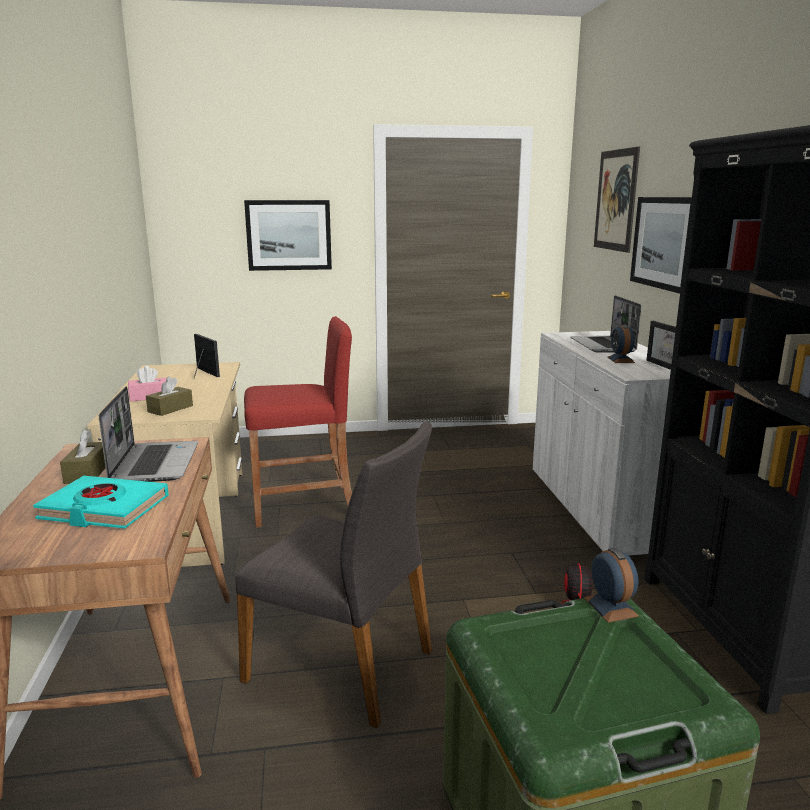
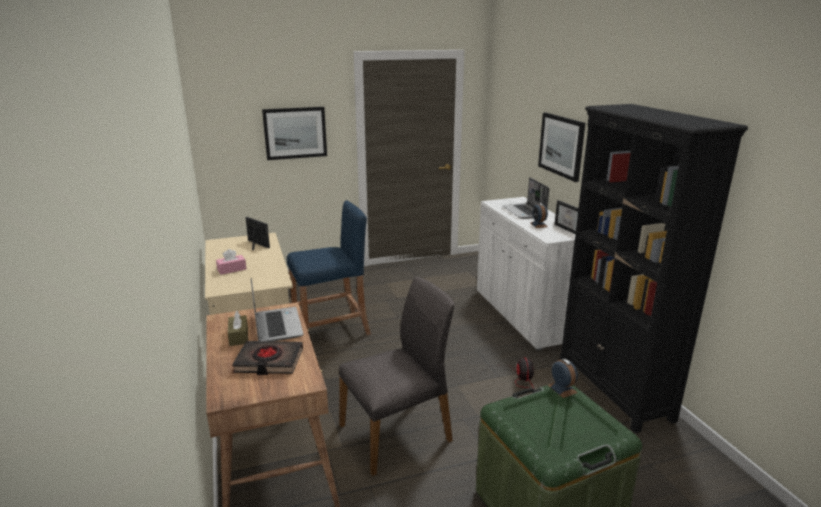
camera: 10 degrees left, 5 degrees up
(104, 509) = (269, 361): turquoise book -> black book
(170, 409) = (253, 279): brown tissue box -> none
(303, 505) = (331, 330): red stool -> blue stool
(343, 664) = (397, 433): grey chair -> grey chair turned 45 degrees counterclockwise
(616, 200) = (526, 109): picture -> none

